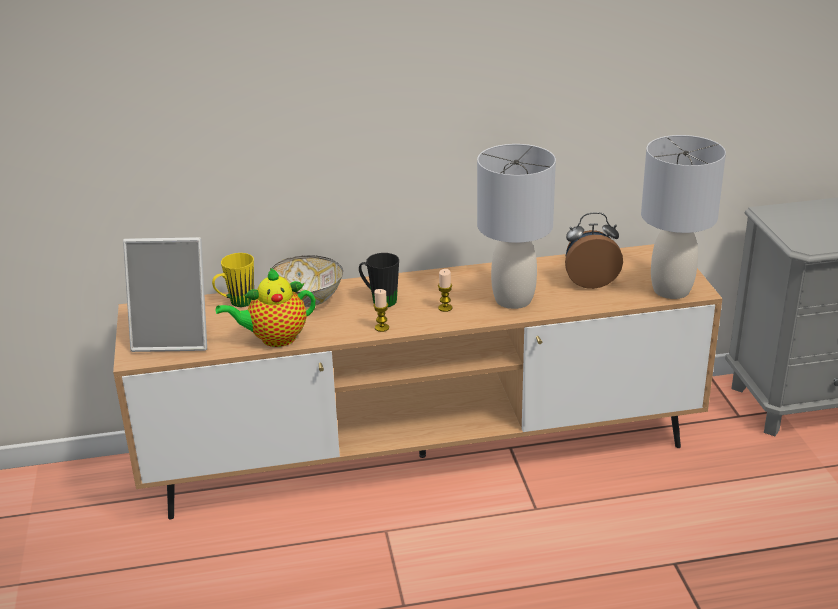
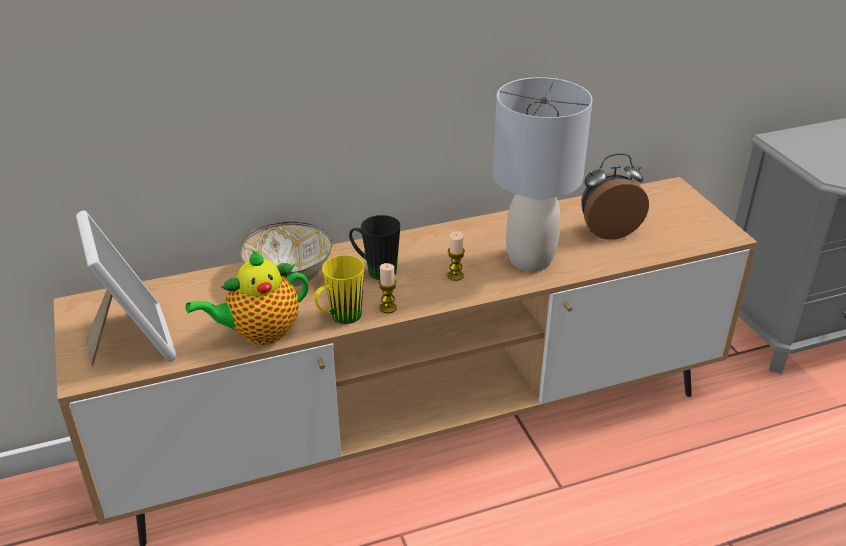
camera: 10 degrees left, 5 degrees up
(174, 337) = (132, 341): picture frame -> picture frame turned 105 degrees counterclockwise
(236, 303) = (203, 287): yellow mug -> yellow mug (340, 318)
(672, 290) = (700, 236): grey table lamp -> none

